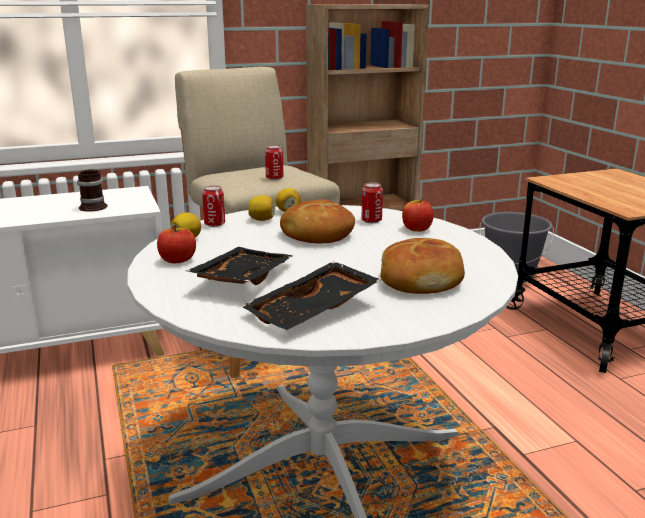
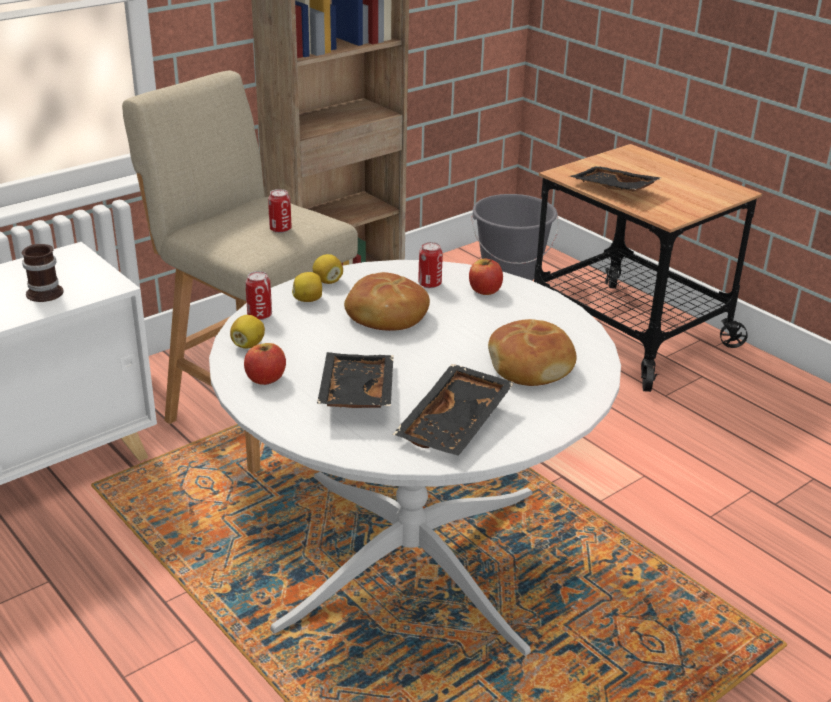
camera: 20 degrees left, 10 degrees up
(585, 190) = (612, 189): none -> black tray

